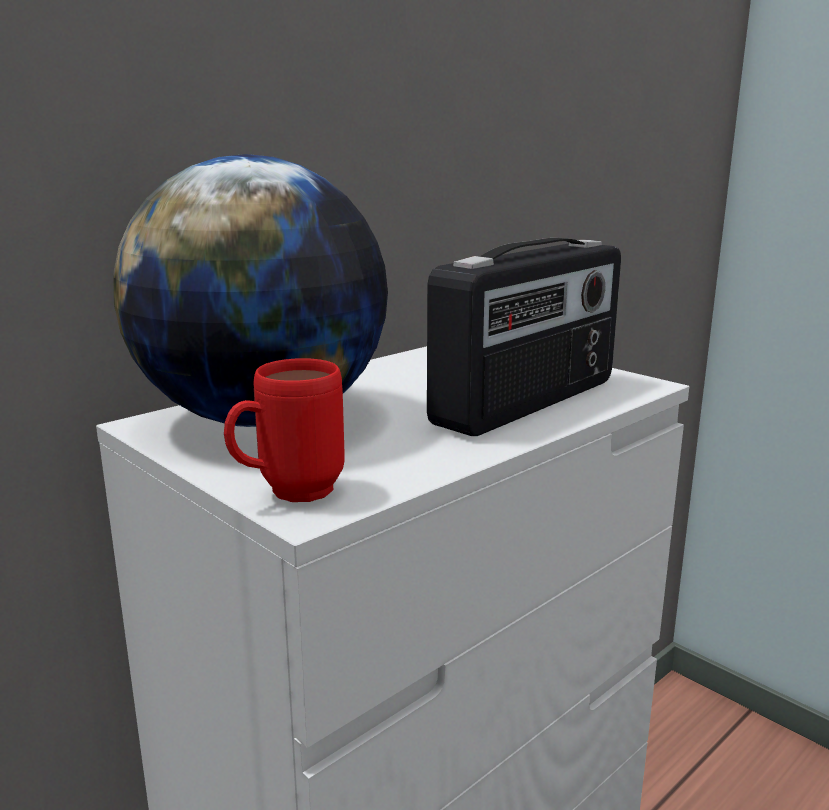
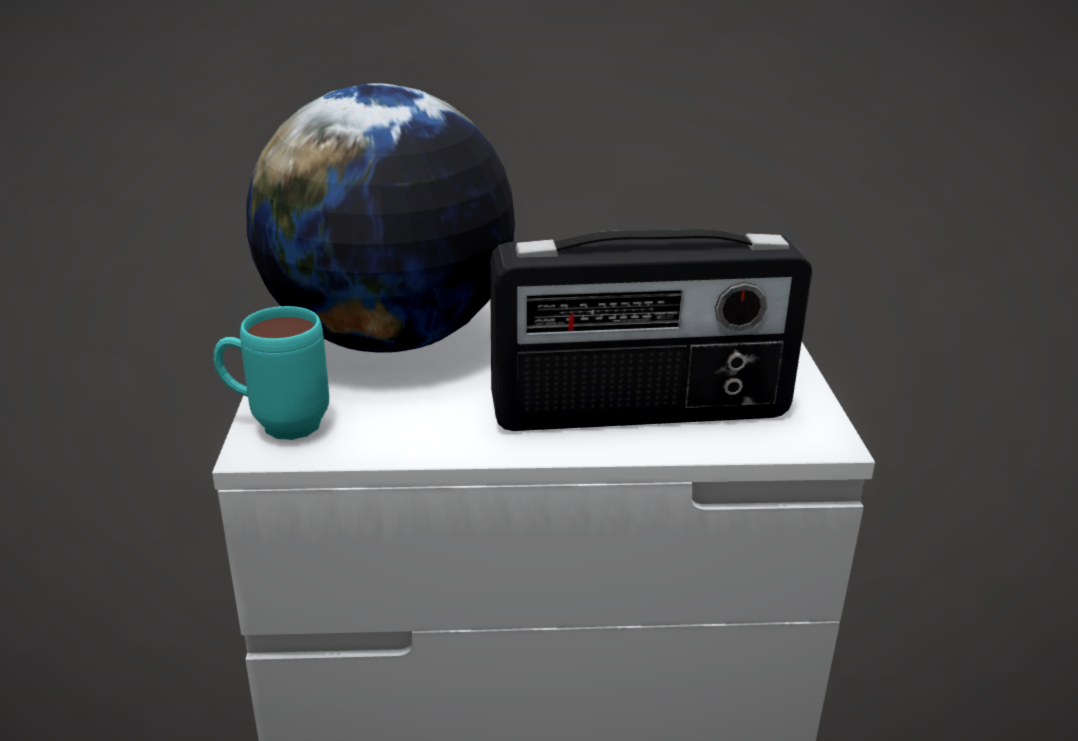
camera: 40 degrees right, 10 degrees up
(287, 495) = (276, 425): red mug -> turquoise mug

